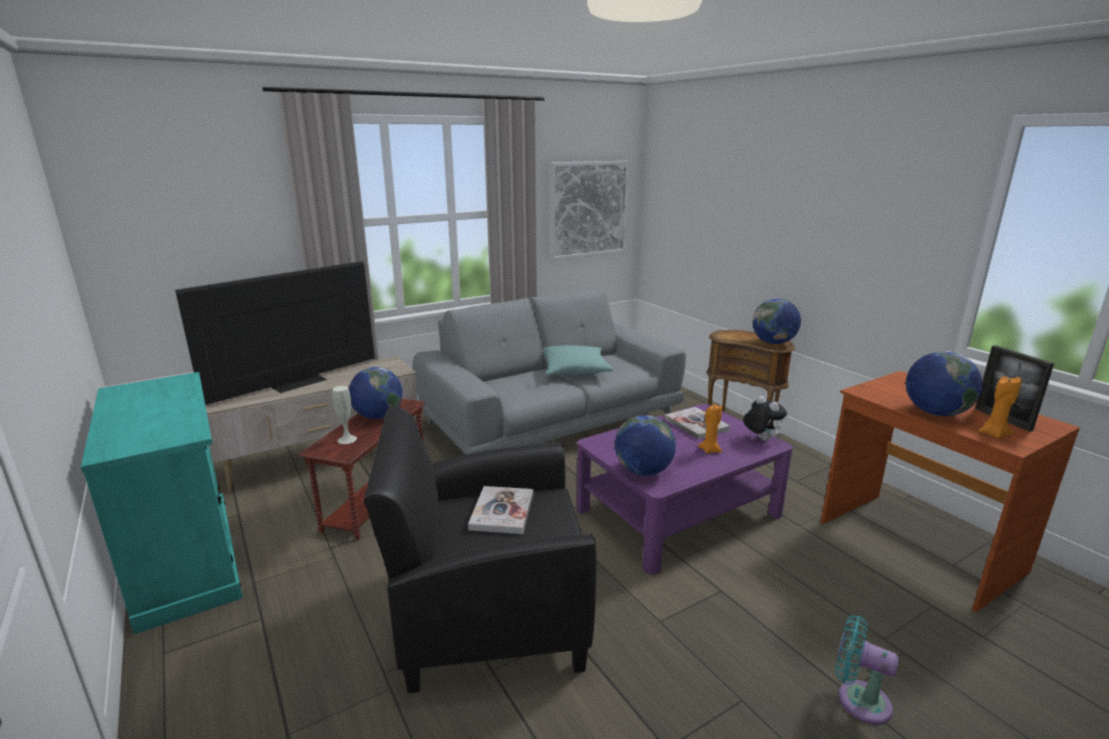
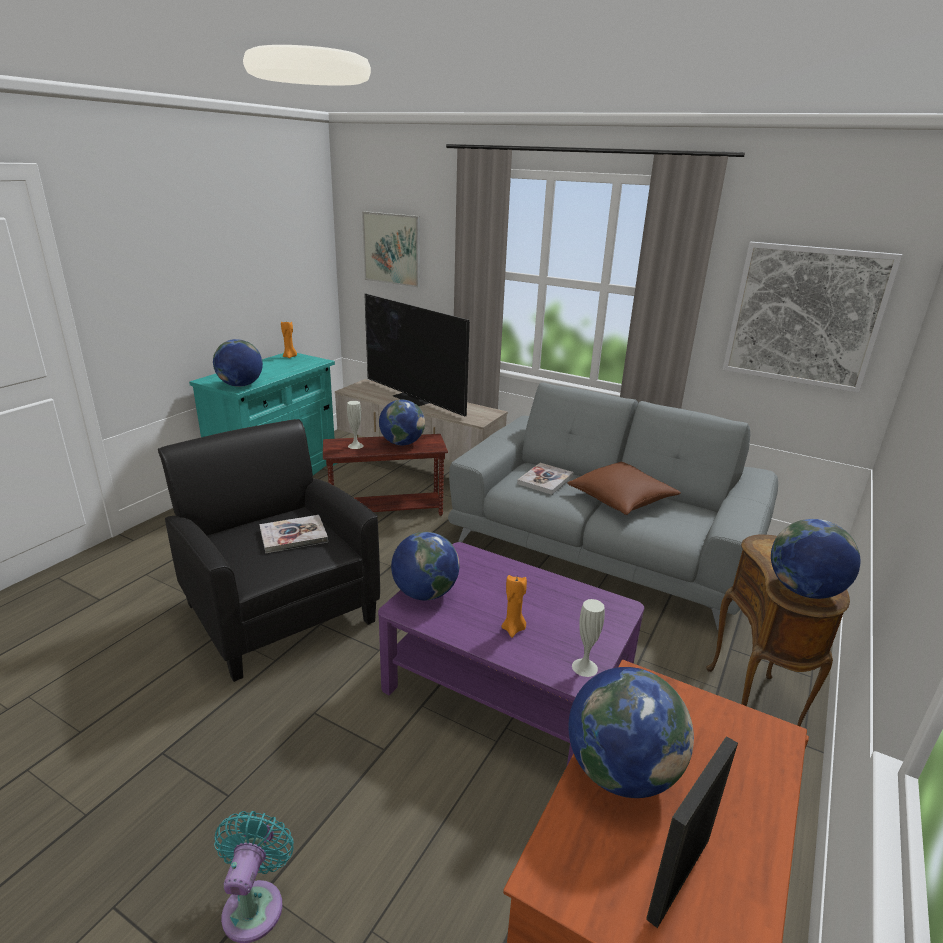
camera: 60 degrees right, 5 degrees up
(179, 432) = (240, 385): none -> globe
(181, 219) = (392, 249): none -> picture
(297, 383) = (414, 398): television -> television turned 150 degrees counterclockwise
(574, 371) = (621, 500): turquoise pillow -> brown pillow
(696, 424) = (572, 608): book -> book (545, 480)
(761, 439) = (584, 667): plush toy -> white vase
(993, 434) = (585, 853): orange candle -> orange candle (290, 357)

